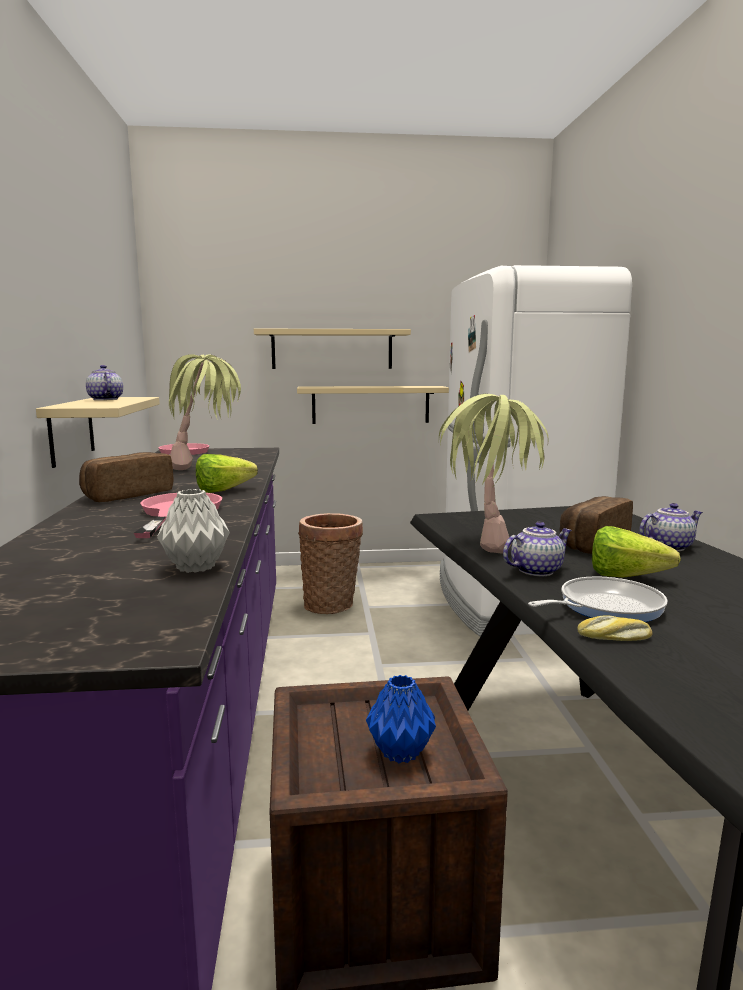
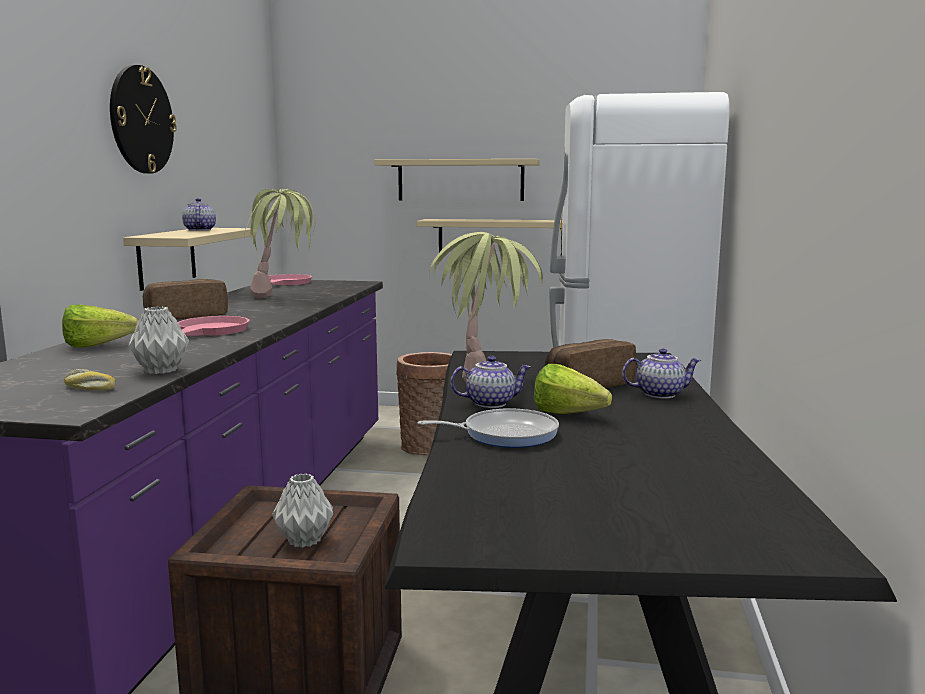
camera: 15 degrees right, 0 degrees up
(44, 276) = (141, 120): none -> wall clock
(229, 490) = (274, 317): lettuce -> lettuce (103, 346)
(401, 753) = (304, 541): blue vase -> grey vase
(614, 637) = (473, 455): bread -> bread (88, 388)

